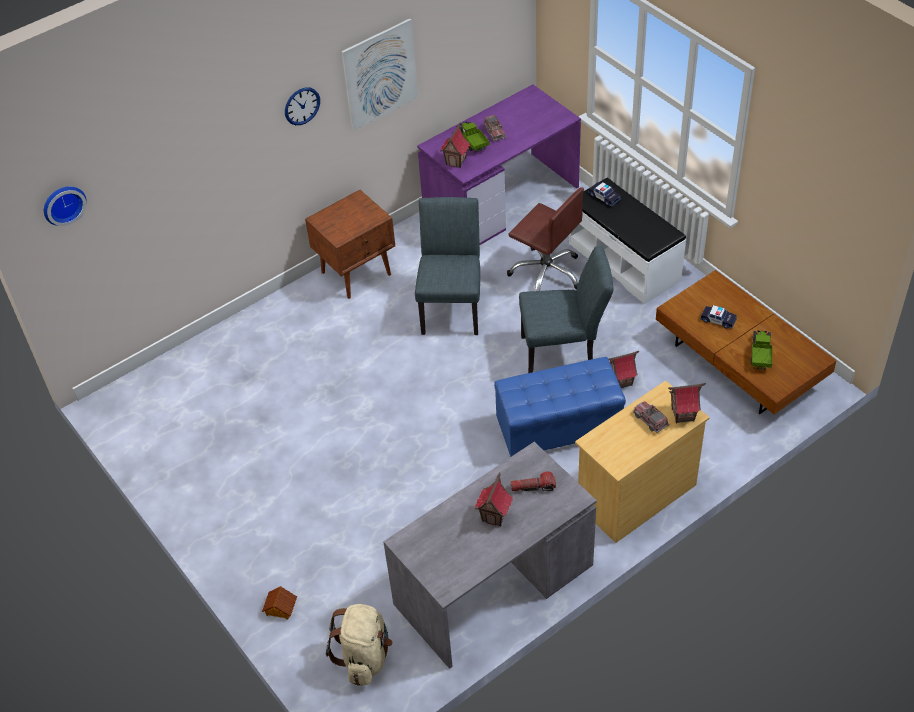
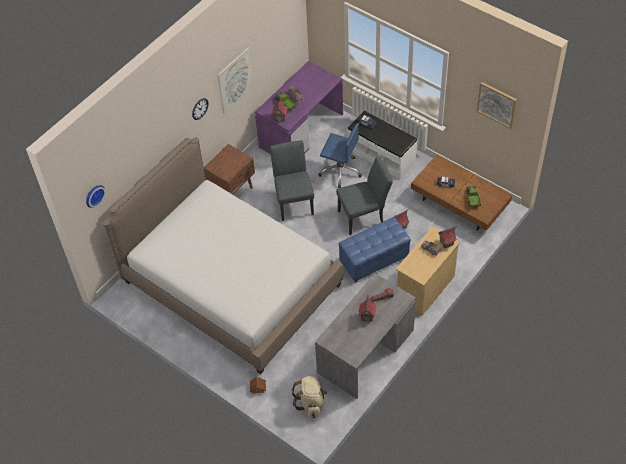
camera: 15 degrees left, 5 degrees up
(301, 419) = (231, 283): none -> bed
(546, 273) = (340, 171): brown office chair -> blue office chair
(829, 178) = (497, 104): none -> picture

